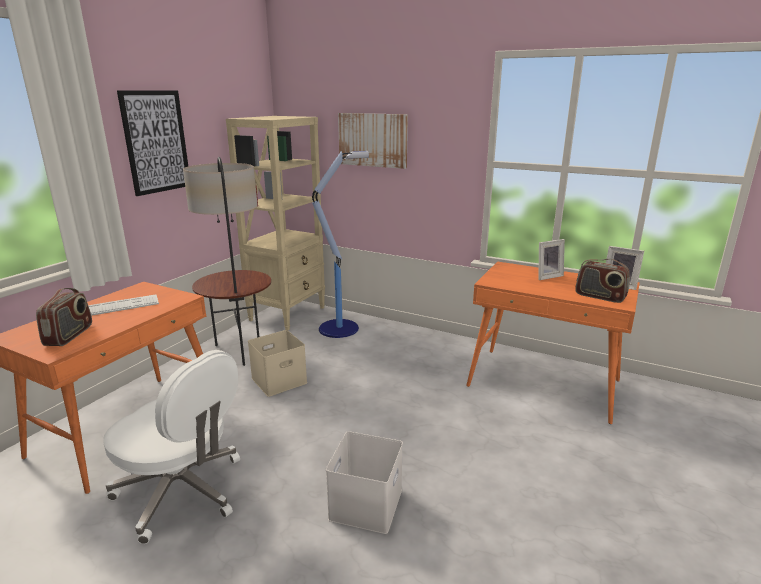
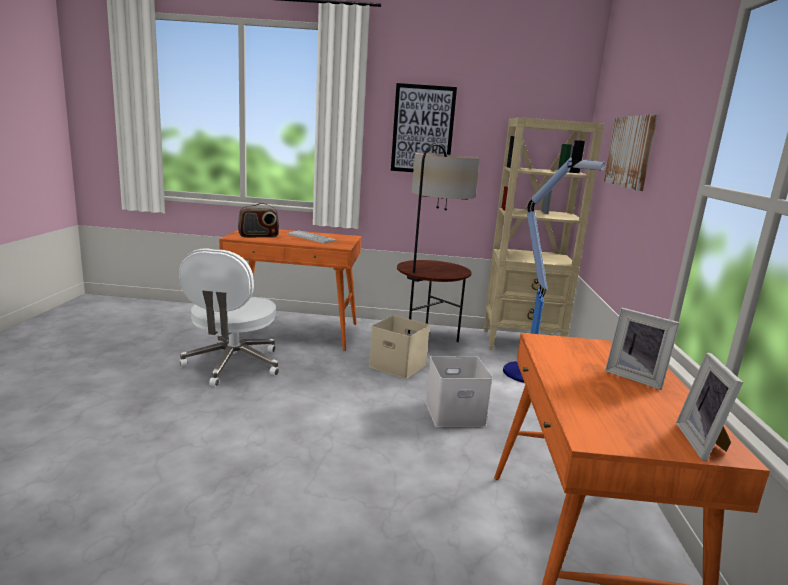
camera: 65 degrees right, 5 degrees down
(365, 503) = (244, 441): white storage box -> white storage box (456, 413)
(599, 296) = (602, 419): radio -> none

